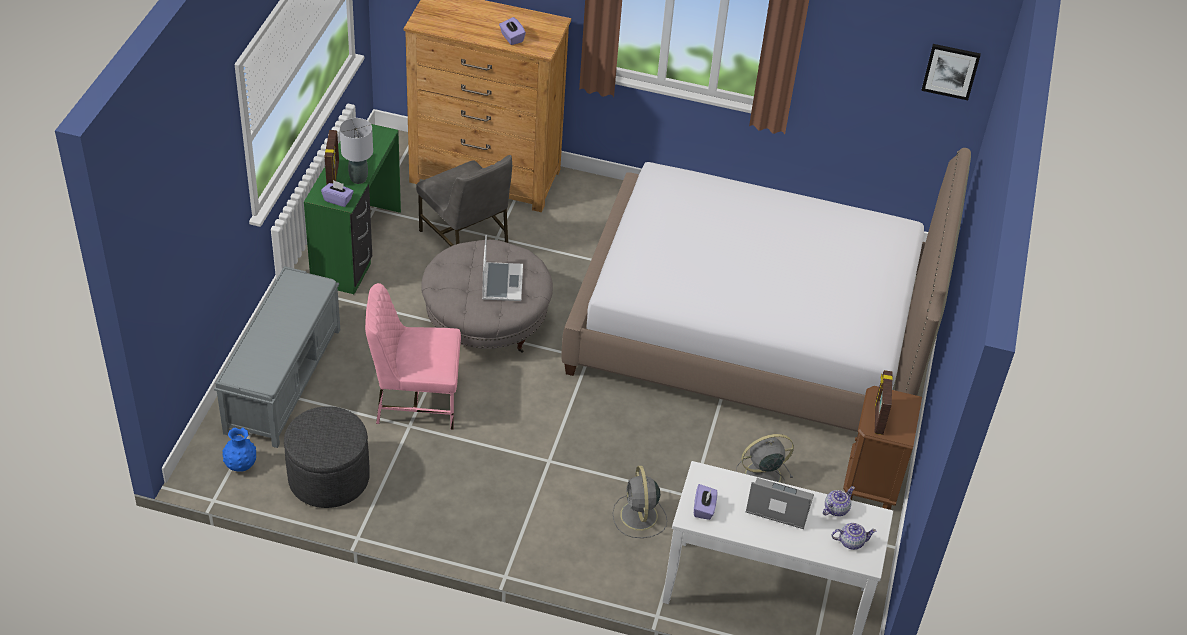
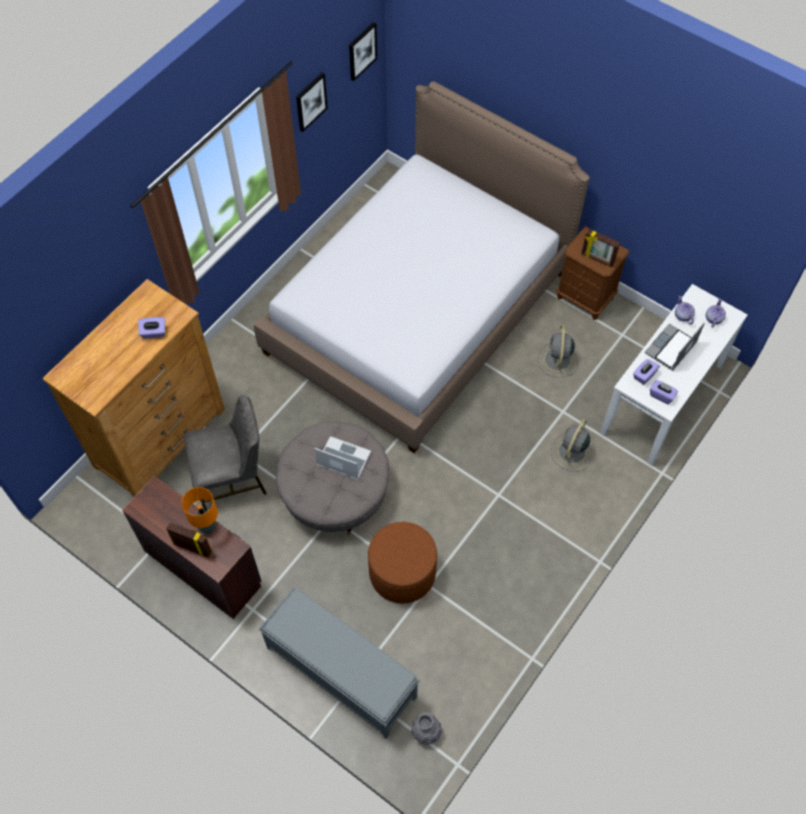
camera: 65 degrees left, 15 degrees up
(241, 465) = (426, 732): blue vase -> grey vase
(329, 478) = (463, 663): grey ottoman -> none
(338, 200) = (229, 552): purple tissue box -> purple tissue box (644, 375)
(358, 179) = (208, 527): grey table lamp -> orange table lamp
(358, 247) = (203, 566): green desk -> brown desk
(415, 400) = (402, 572): pink chair -> brown ottoman
(639, 517) = (571, 452): grey fan -> grey fan turned 105 degrees clockwise
(853, 54) = (311, 101): none -> picture

